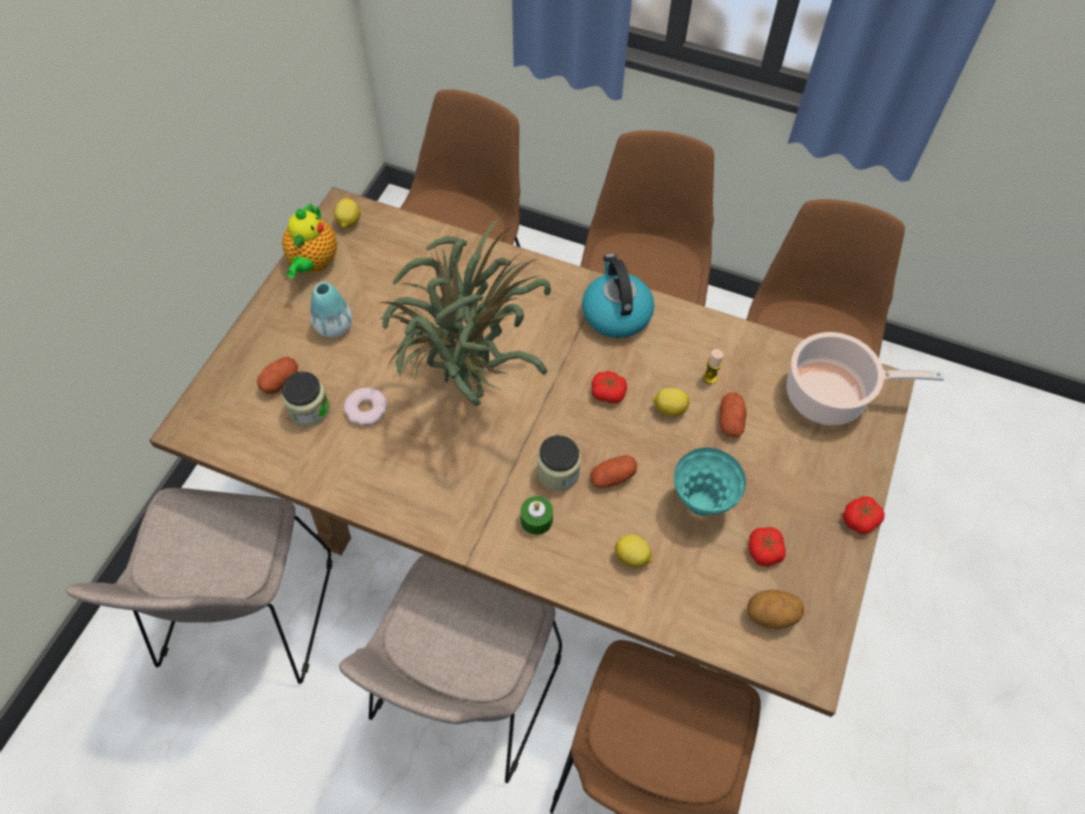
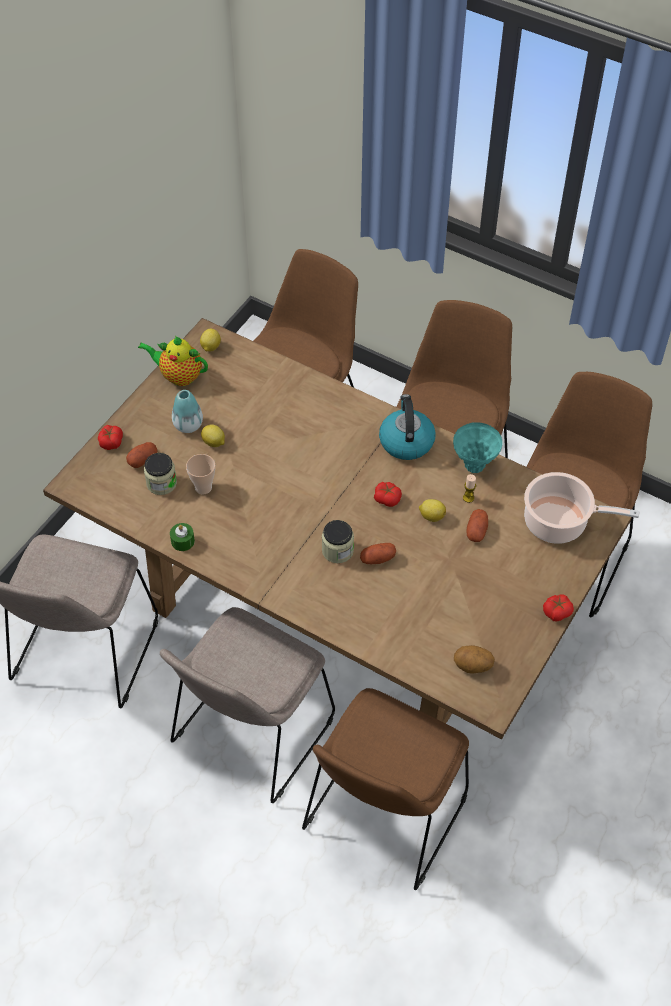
camera: 10 degrees right, 5 degrees down
(313, 263) = (179, 376): teapot -> teapot turned 90 degrees clockwise
(366, 409) = (203, 488): donut -> cup
(467, 384) = (281, 479): potted plant -> none
(536, 519) = (315, 580): green candle -> green candle (183, 541)
(632, 557) = (380, 614): lemon -> lemon (214, 443)
(700, 504) = (439, 586): turquoise vase -> turquoise vase (474, 466)
(764, 550) = (478, 623): tomato -> tomato (111, 442)

